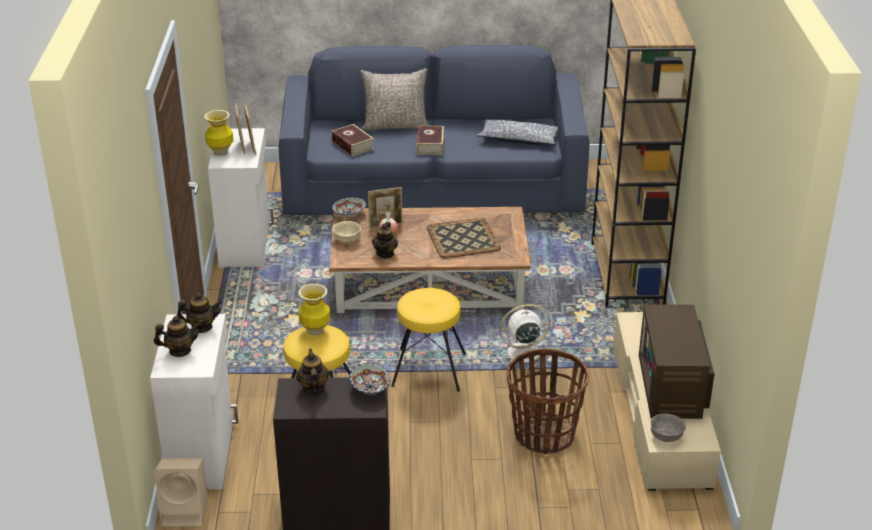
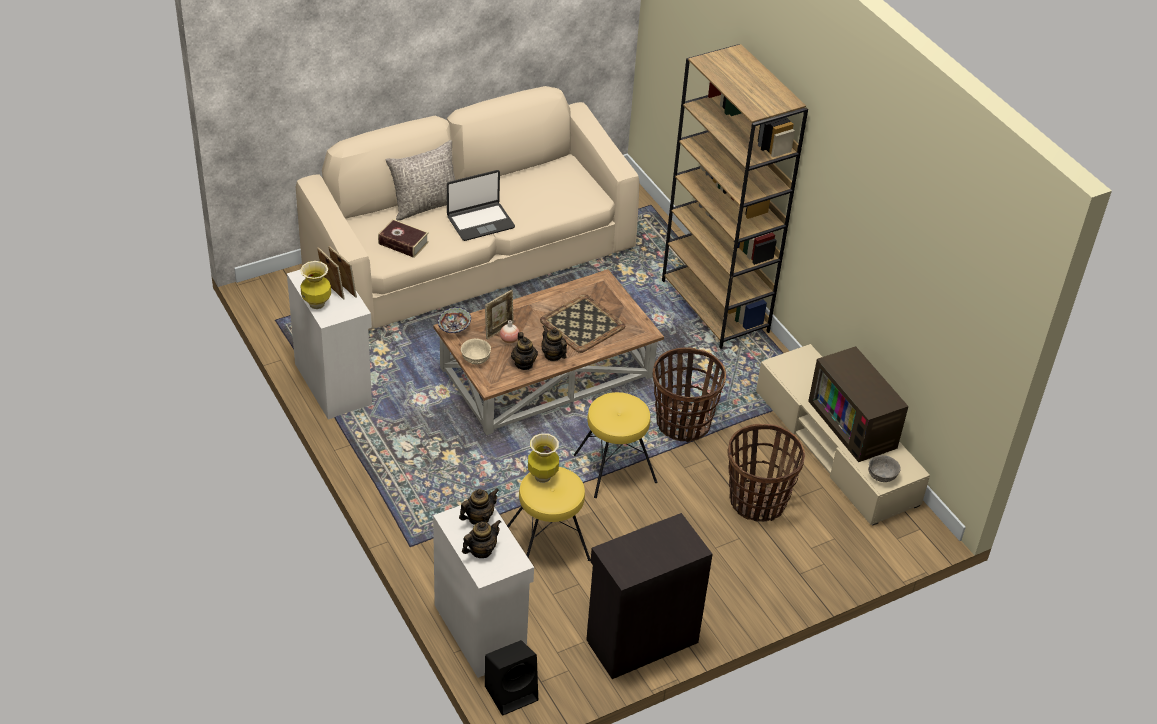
camera: 30 degrees left, 10 degrees up
(186, 511) = (512, 692): beige speaker -> black speaker
(313, 388) = (630, 547): teapot -> teapot (553, 355)
(369, 389) = (677, 530): bowl -> none
(430, 145) = (480, 222): book -> laptop
(433, 189) = (470, 258): blue sofa -> beige sofa
(518, 139) = (558, 190): pillow -> none
(521, 353) = (682, 423): white fan -> basket

